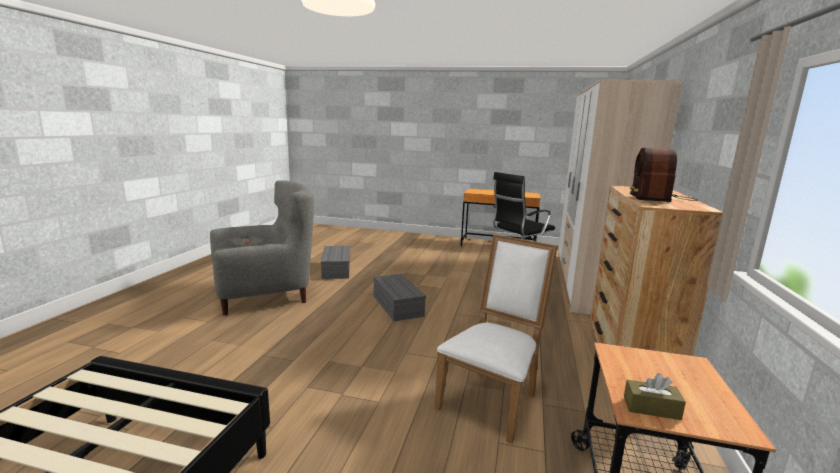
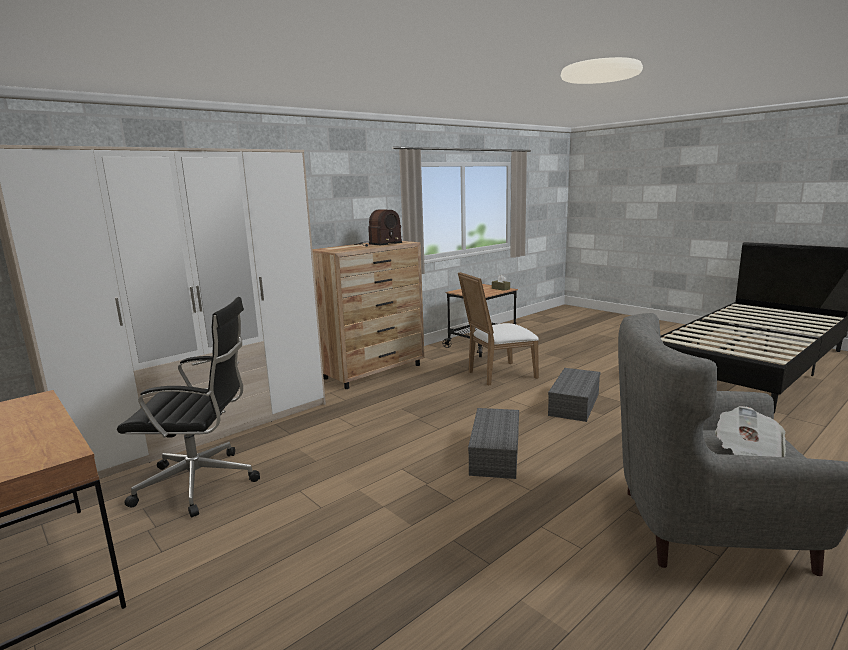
camera: 145 degrees left, 0 degrees up
(337, 269) = (548, 582): grey storage box -> grey storage box (573, 403)

